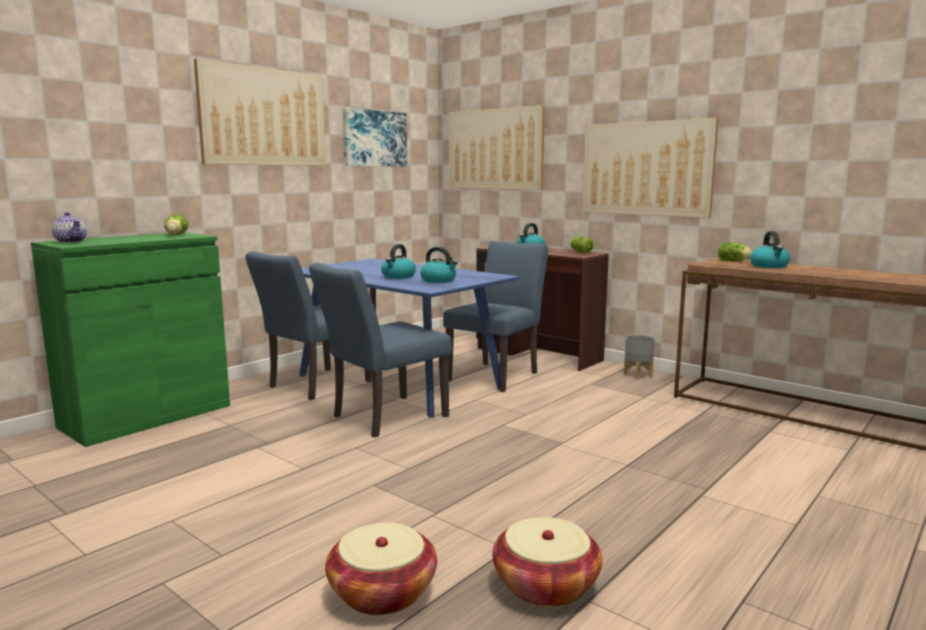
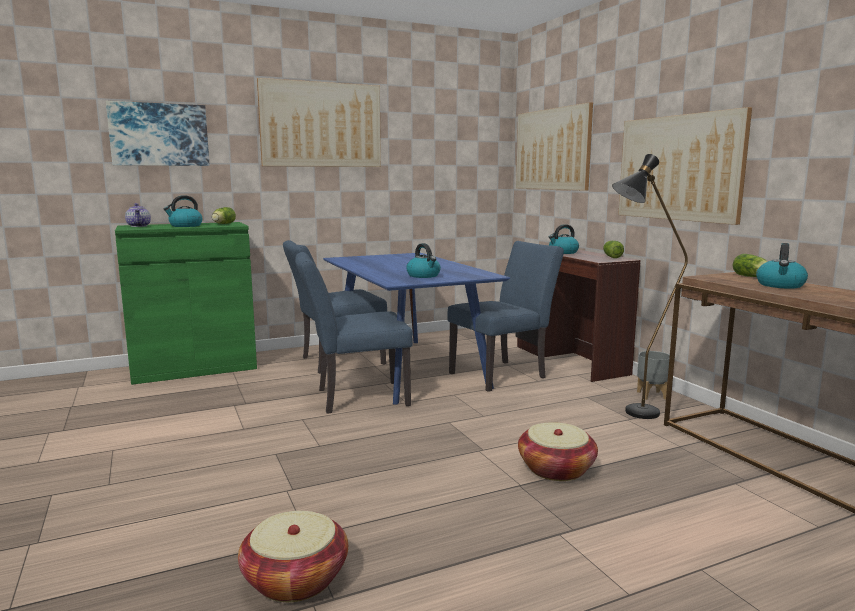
camera: 25 degrees right, 0 degrees up
(374, 138) = (436, 141): picture -> picture (159, 134)
(382, 592) = (169, 545): basket -> basket (556, 469)
(398, 277) = (398, 270): kettle -> kettle (185, 226)
(642, 393) = (632, 415): none -> black floor lamp

